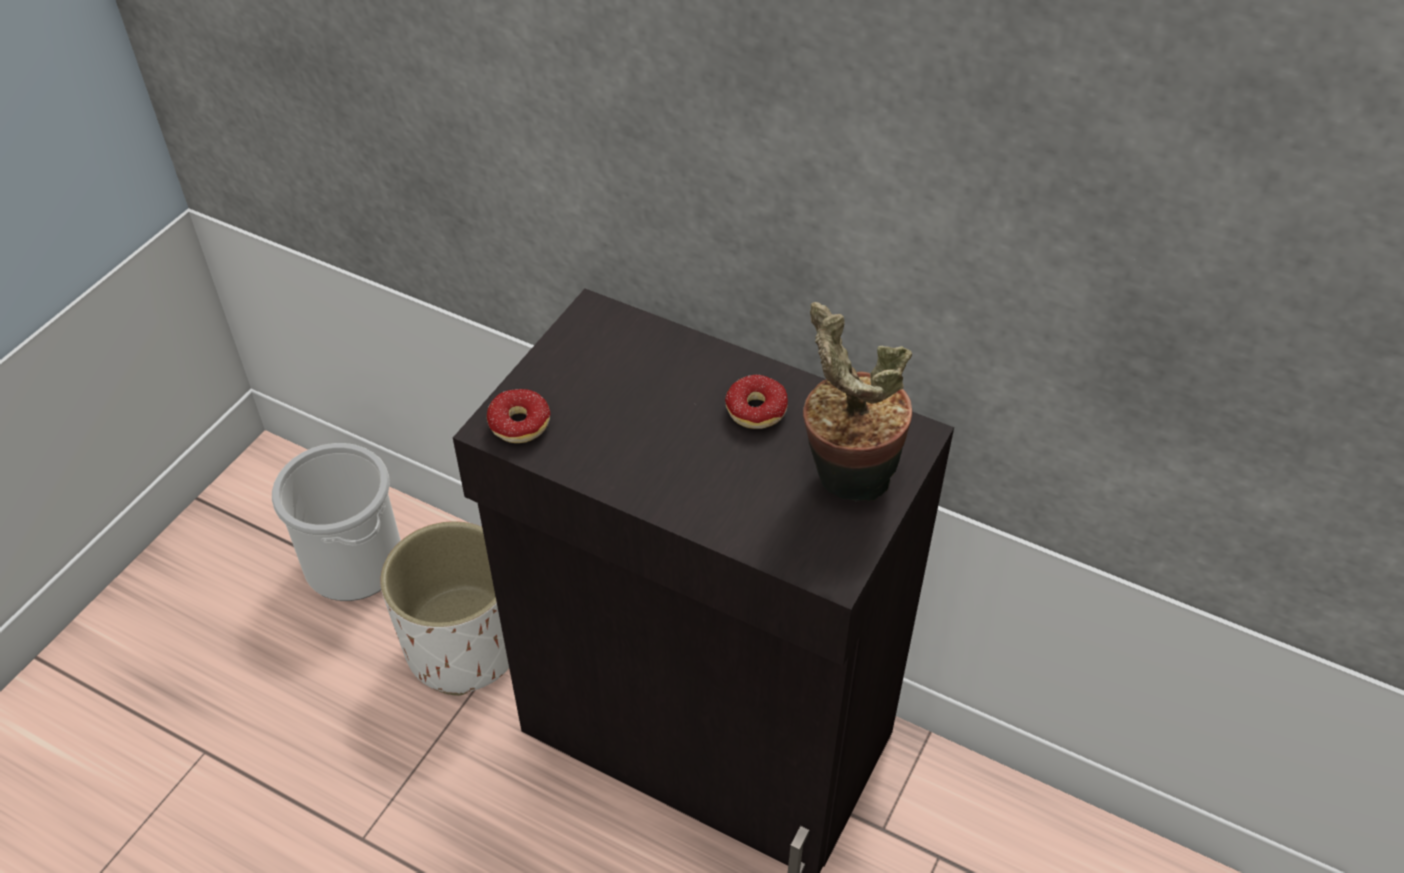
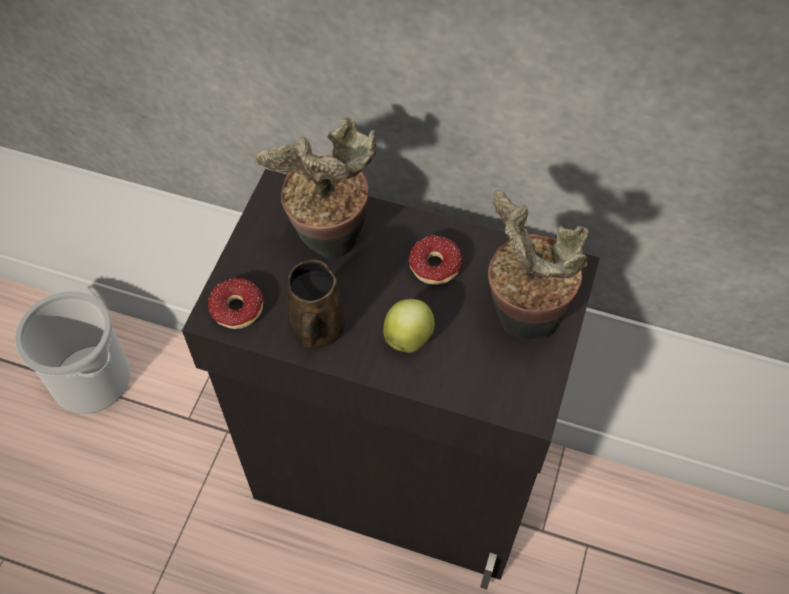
camera: 10 degrees left, 10 degrees up
(463, 647) = (194, 436): white planter -> none
(604, 458) = (316, 330): none -> brown mug
(639, 372) = (329, 243): none -> potted plant
(708, 478) = (408, 336): none -> apple

